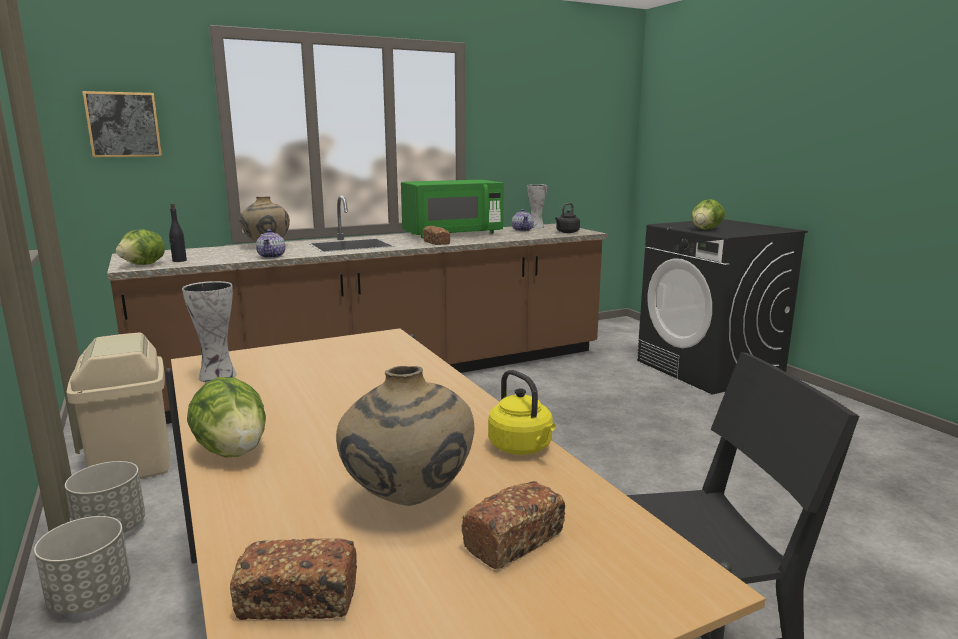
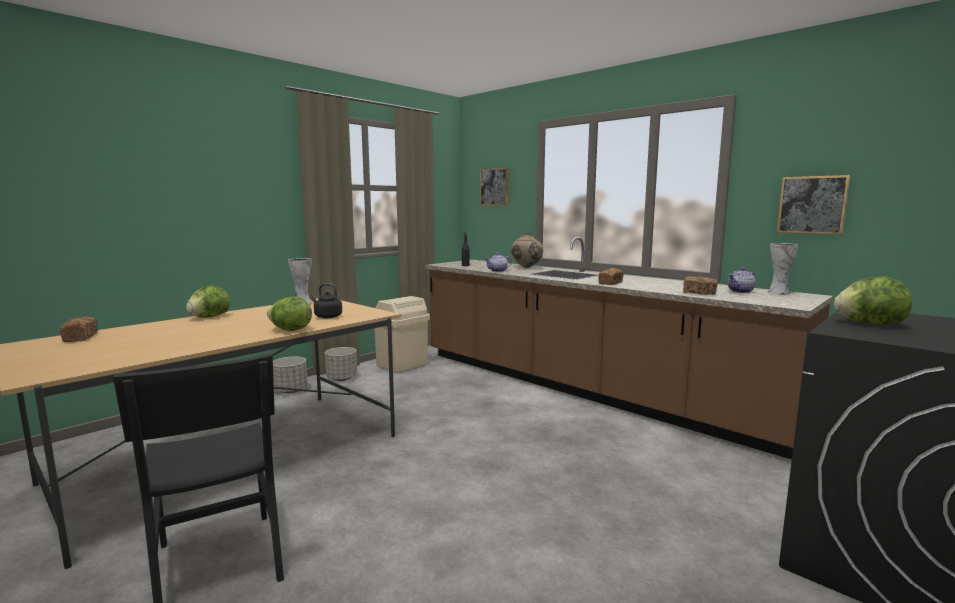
camera: 70 degrees right, 5 degrees down
(144, 265) = (449, 264): lettuce -> lettuce (290, 330)
(407, 502) = (143, 339): beige vase -> none
(452, 234) = (662, 282): green microwave -> none
(514, 540) = (94, 354): bread -> bread (699, 293)
(522, 448) = (191, 348): yellow kettle -> none
(526, 151) = (812, 205): none -> picture
(566, 232) = (770, 301): black kettle -> black kettle (327, 316)

